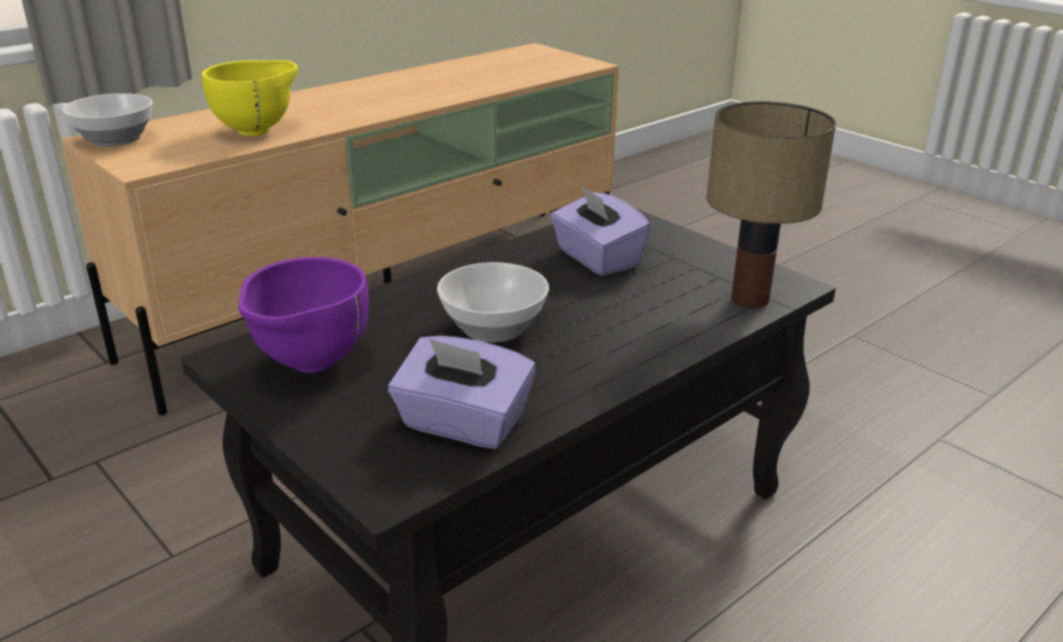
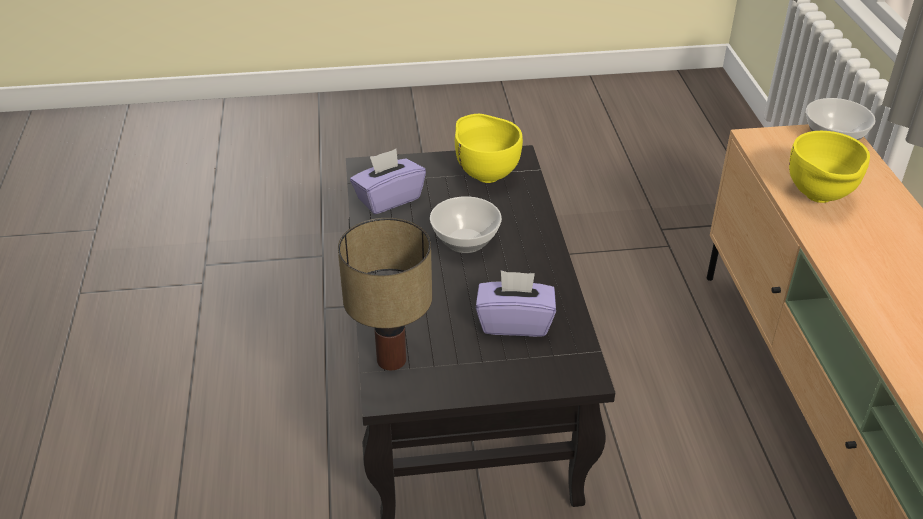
camera: 125 degrees right, 10 degrees up
(309, 366) = (485, 174): purple bowl -> yellow bowl

